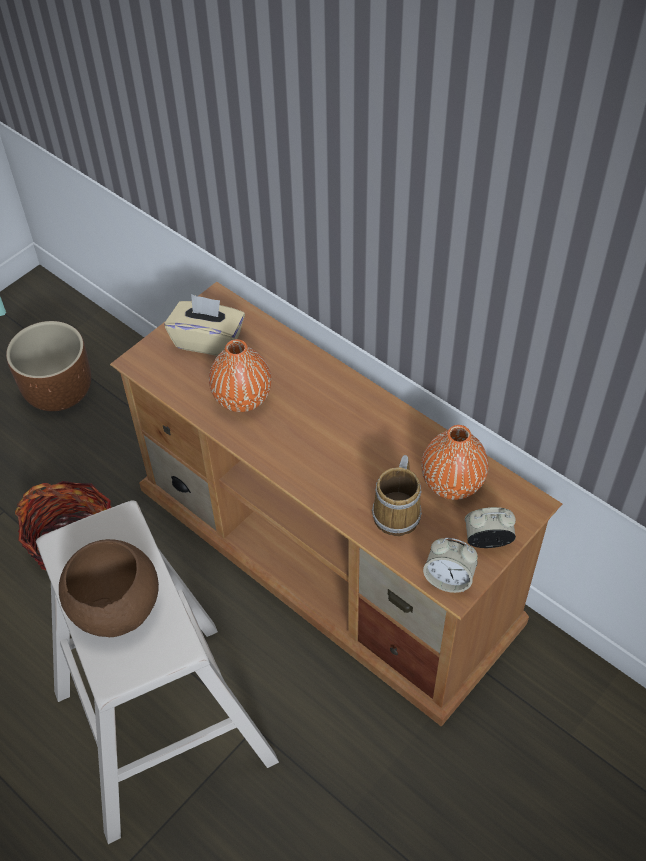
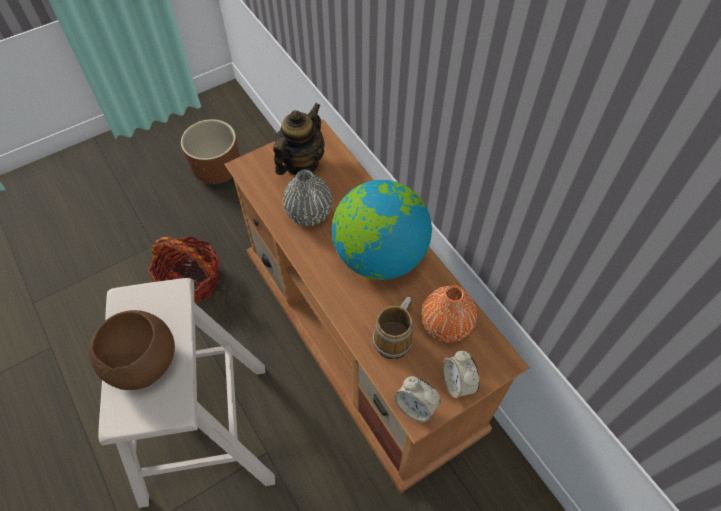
camera: 15 degrees right, 5 degrees up
(208, 340) = (300, 163): beige tissue box -> teapot
(242, 398) = (309, 214): orange vase -> grey vase
(346, 425) = (379, 256): none -> globe
(487, 541) = (457, 383): alarm clock -> alarm clock turned 120 degrees counterclockwise

